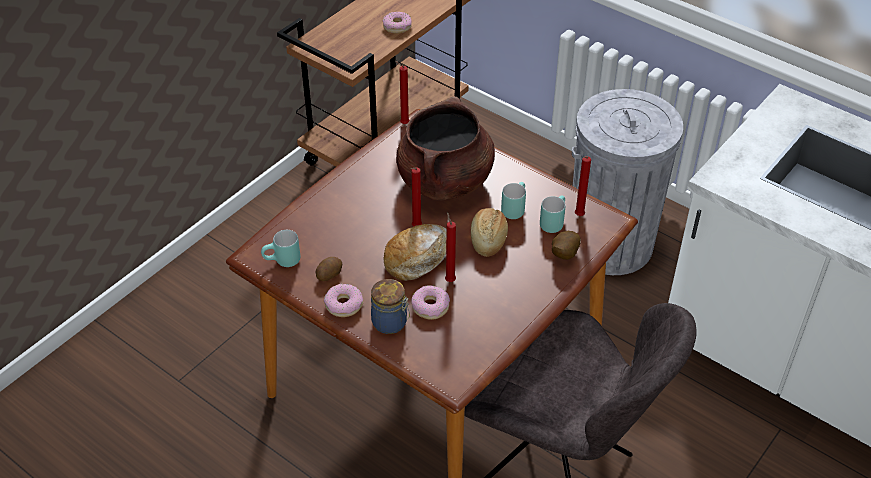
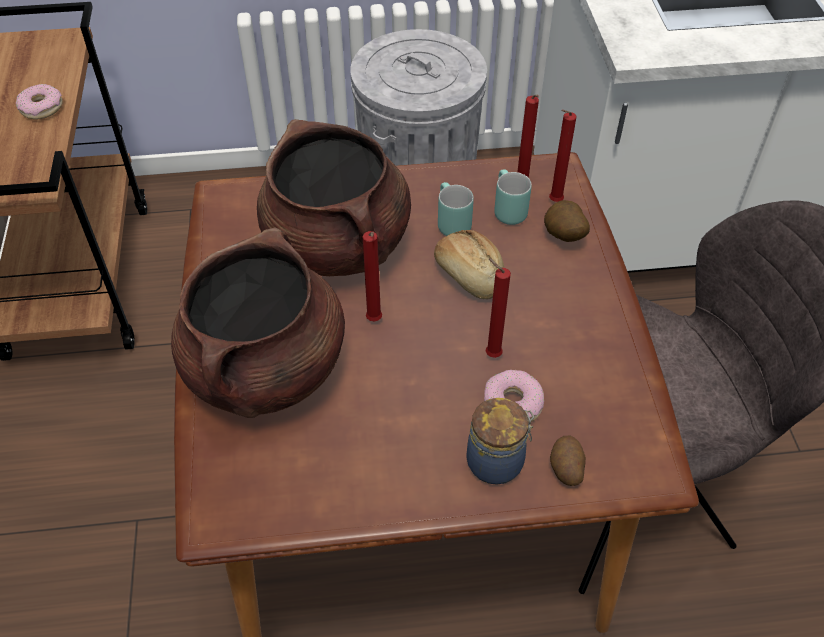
camera: 45 degrees left, 5 degrees up
(282, 262) = (265, 495): turquoise mug -> none
(329, 274) = (346, 462): potato -> potato (565, 468)
(343, 214) = (266, 369): none -> brown cooking pot
(344, 304) = (414, 486): donut -> none
(403, 123) = (202, 209): red candle -> red candle (553, 202)
(417, 258) = (423, 356): bread -> none

